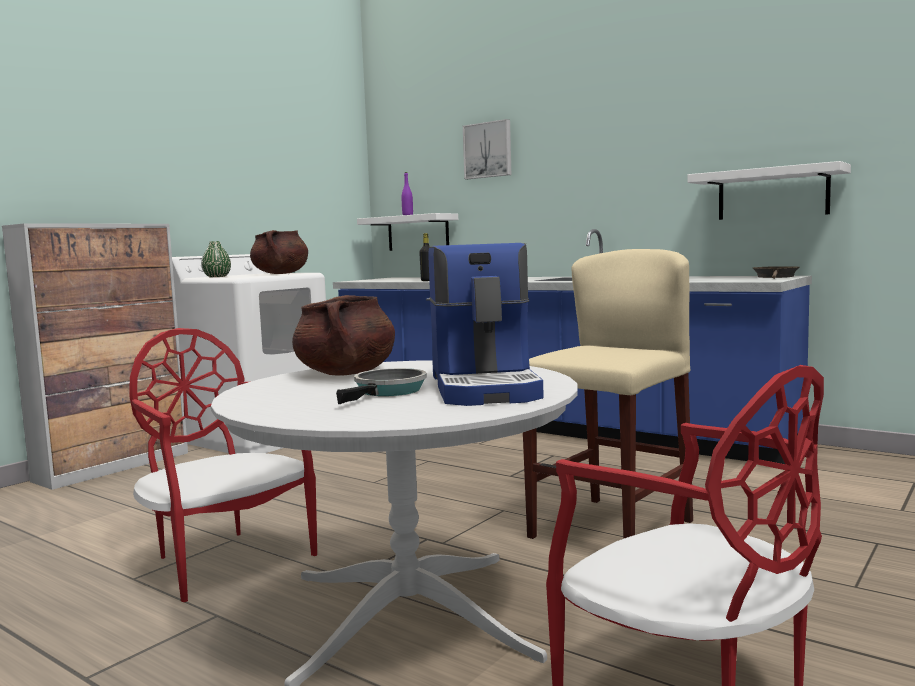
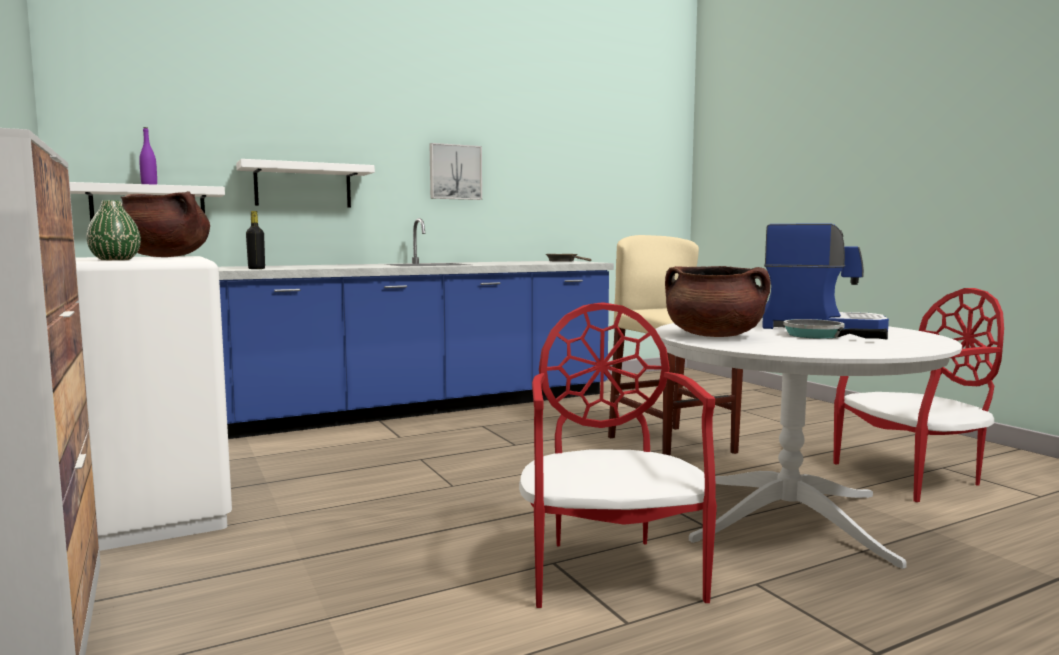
camera: 65 degrees left, 0 degrees up
(226, 559) = (612, 570): red chair -> red chair turned 105 degrees clockwise
(488, 150) = (267, 120): picture -> picture (455, 172)
(772, 194) = (540, 199): white shelf -> white shelf (303, 186)

